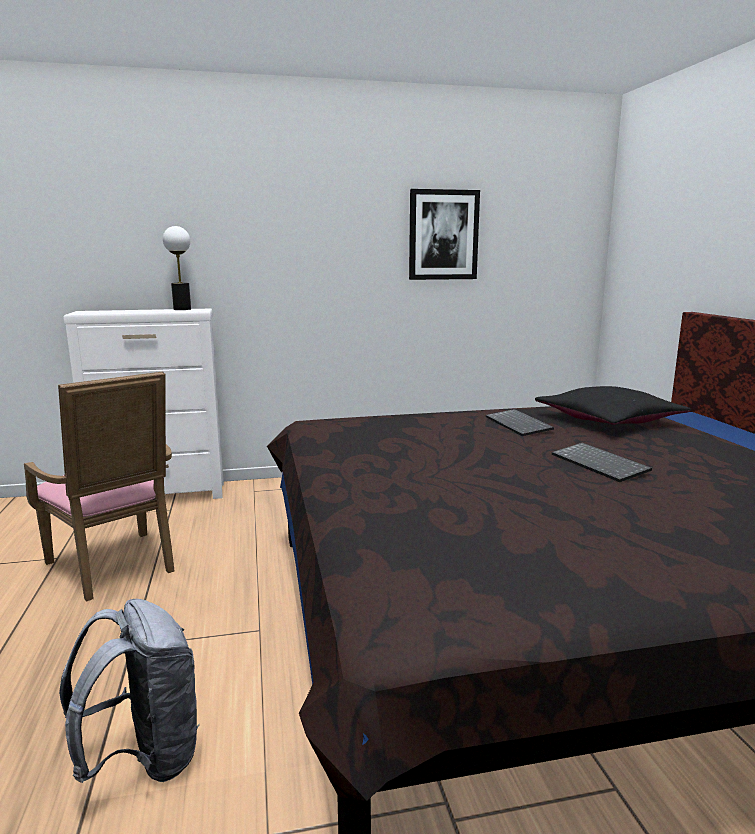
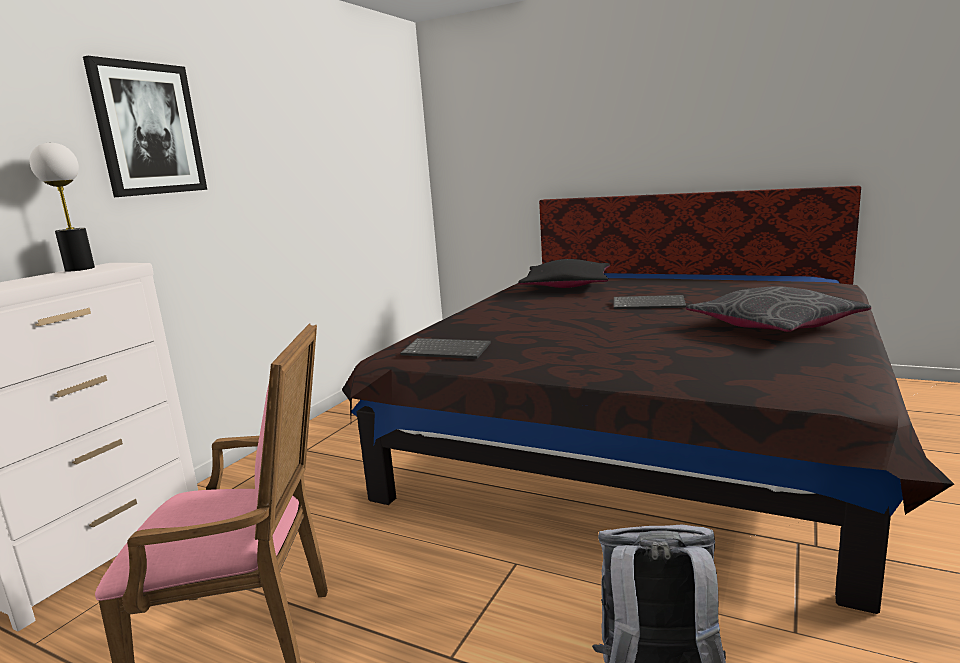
camera: 50 degrees left, 0 degrees up
(443, 235) = (325, 149): picture -> picture (148, 129)
(519, 424) = (536, 303): keyboard -> keyboard (447, 350)
(621, 539) = (773, 325): none -> grey pillow

